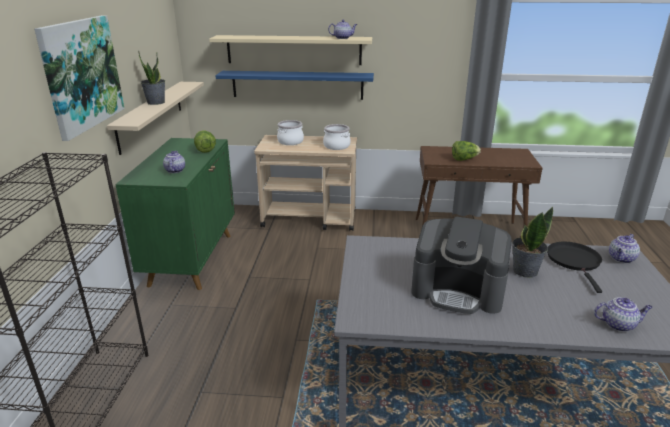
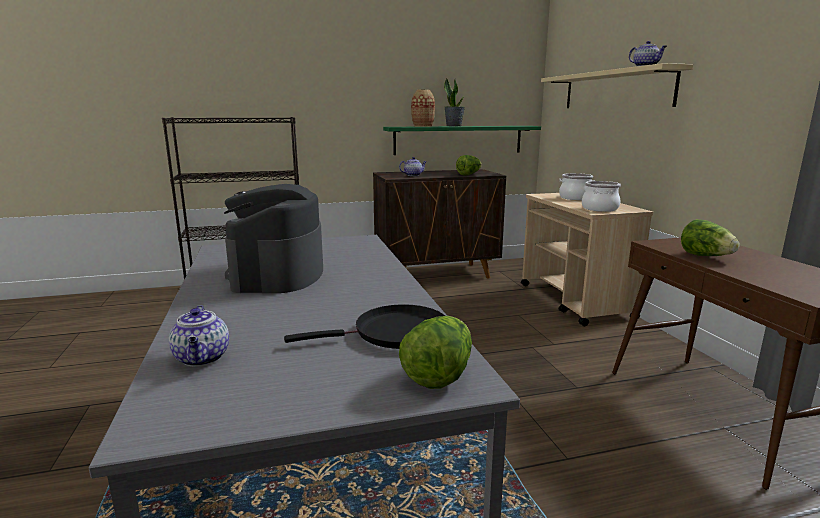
camera: 70 degrees right, 10 degrees down
(82, 74) = (364, 81): picture -> none
(141, 112) = (423, 126): none -> vase
(151, 115) = (458, 140): beige shelf -> green shelf
(192, 258) = (437, 274): green cabinet -> brown cabinet
(297, 85) = (612, 134): blue shelf -> none
(524, 271) = (342, 302): potted plant -> none
(621, 259) = (439, 375): teapot -> lettuce

